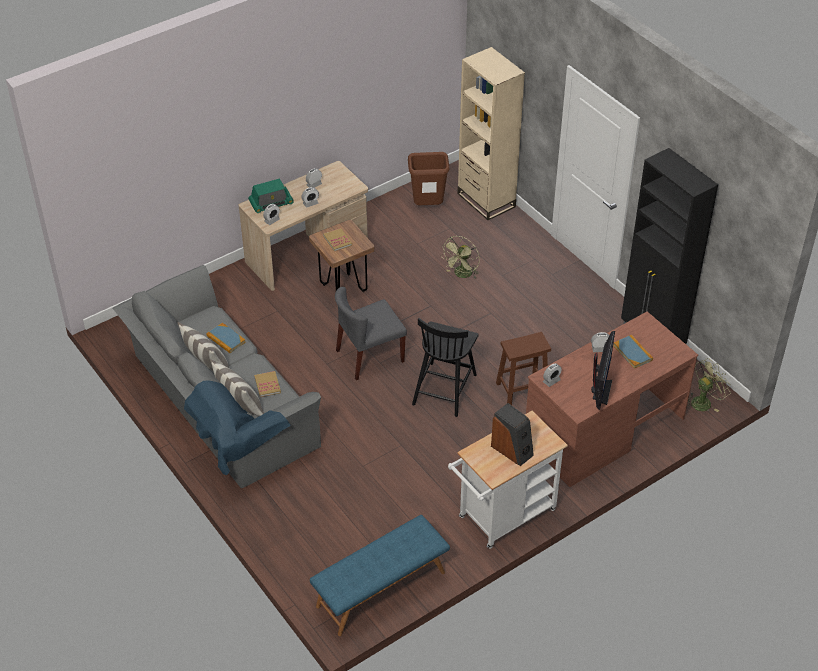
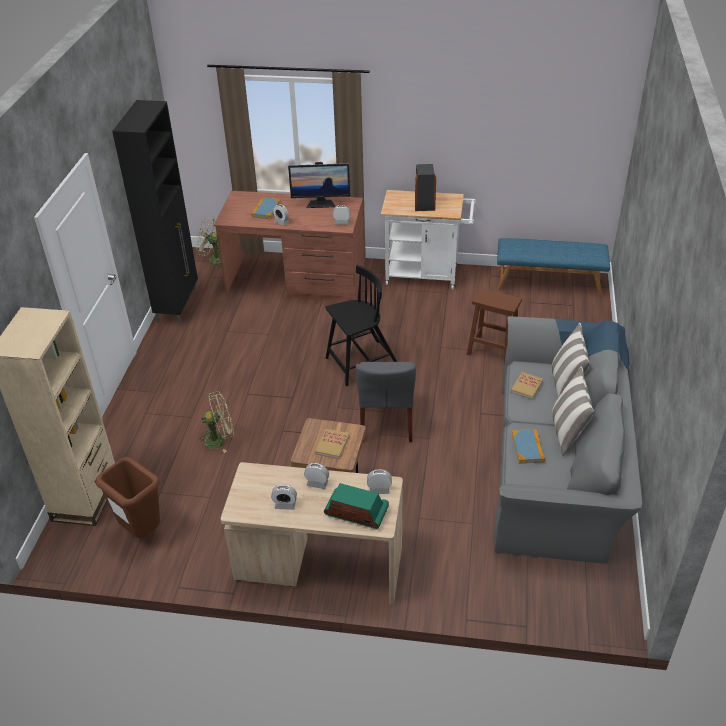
camera: 135 degrees left, 5 degrees down
(369, 356) = (386, 421): grey chair -> grey chair turned 75 degrees clockwise
(522, 389) = (308, 330): brown stool -> brown stool (491, 350)
(600, 391) = (321, 203): monitor -> monitor turned 150 degrees counterclockwise

